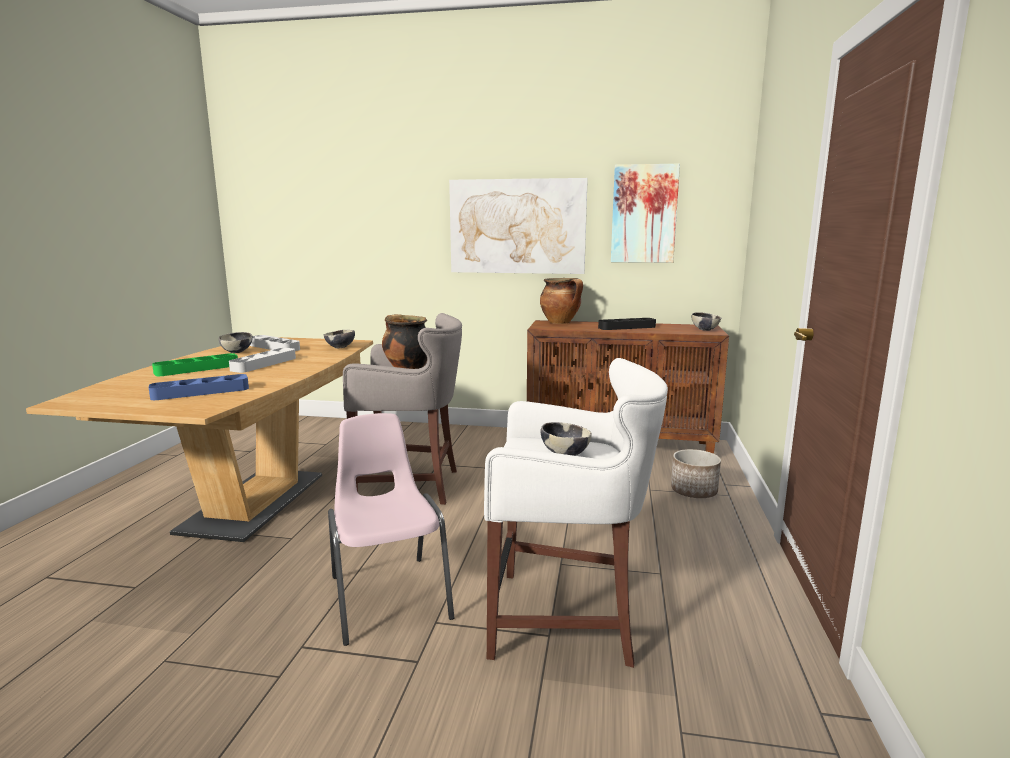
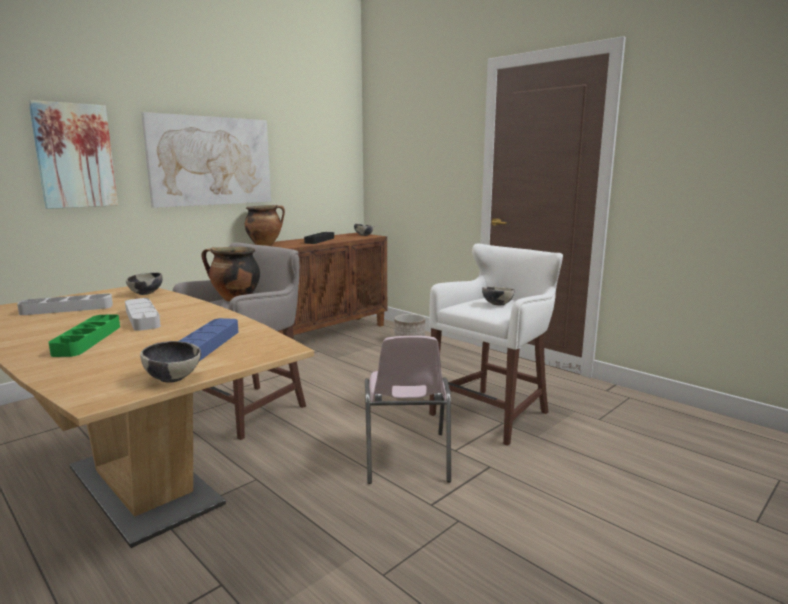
camera: 55 degrees left, 0 degrees up
(237, 352) = (43, 321): bowl -> bowl (173, 378)
(388, 596) = (406, 458): pink chair -> pink chair turned 105 degrees counterclockwise
(644, 214) = (304, 152): picture -> picture (75, 156)

